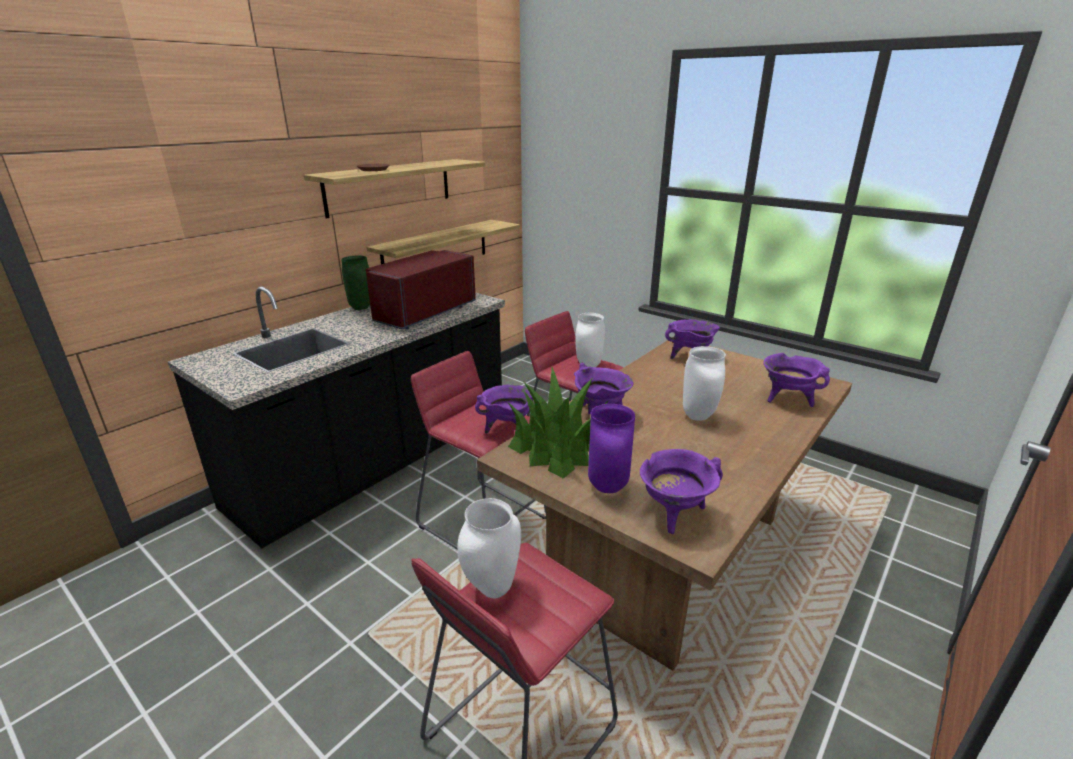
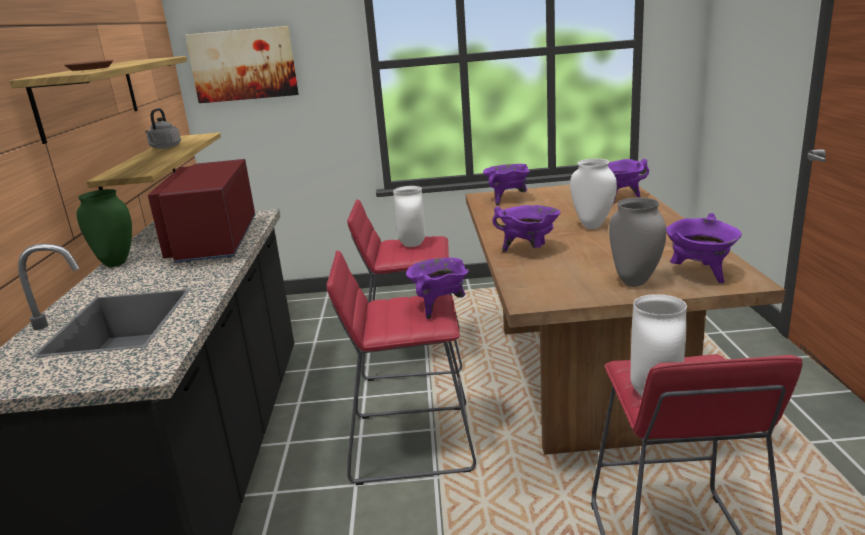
camera: 40 degrees left, 5 degrees down
(460, 229) = (165, 147): none -> grey kettle
(557, 448) = (549, 280): potted plant -> none
(564, 170) = (243, 64): none -> picture
(609, 488) = (636, 282): purple vase -> grey vase

